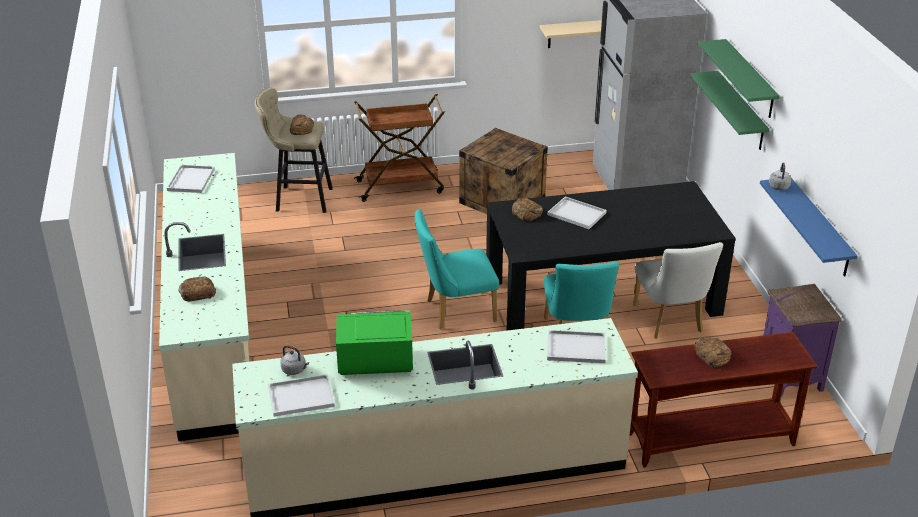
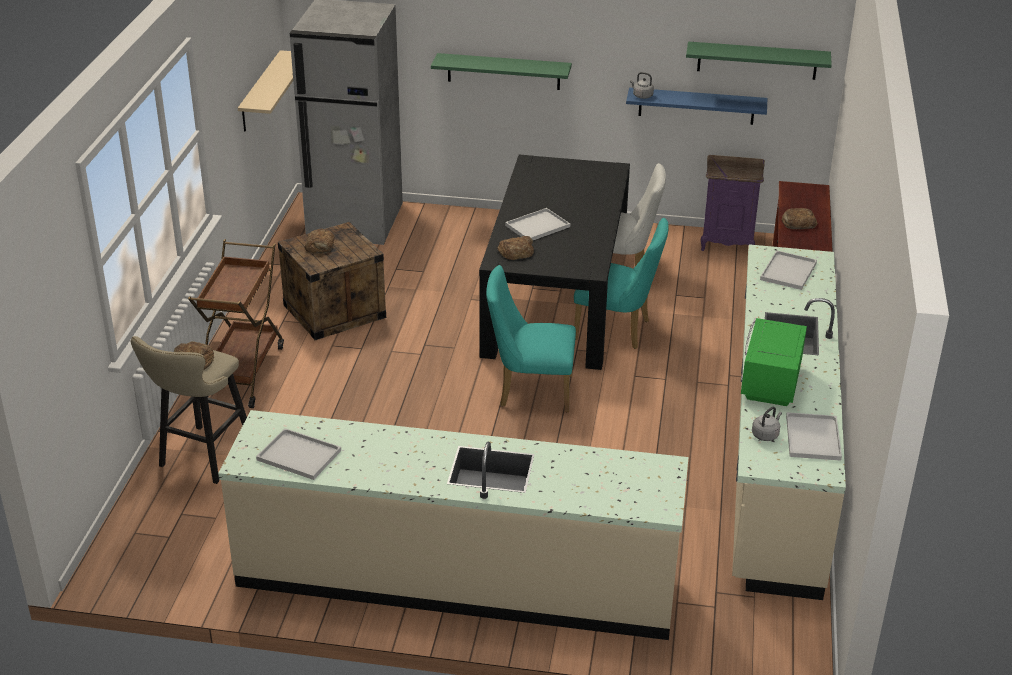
camera: 70 degrees left, 0 degrees up
(197, 293) = (583, 483): bread -> bread (320, 246)
(455, 311) = (529, 391): turquoise chair -> turquoise chair turned 90 degrees clockwise
(749, 79) = (513, 34): green shelf -> green shelf (757, 60)

